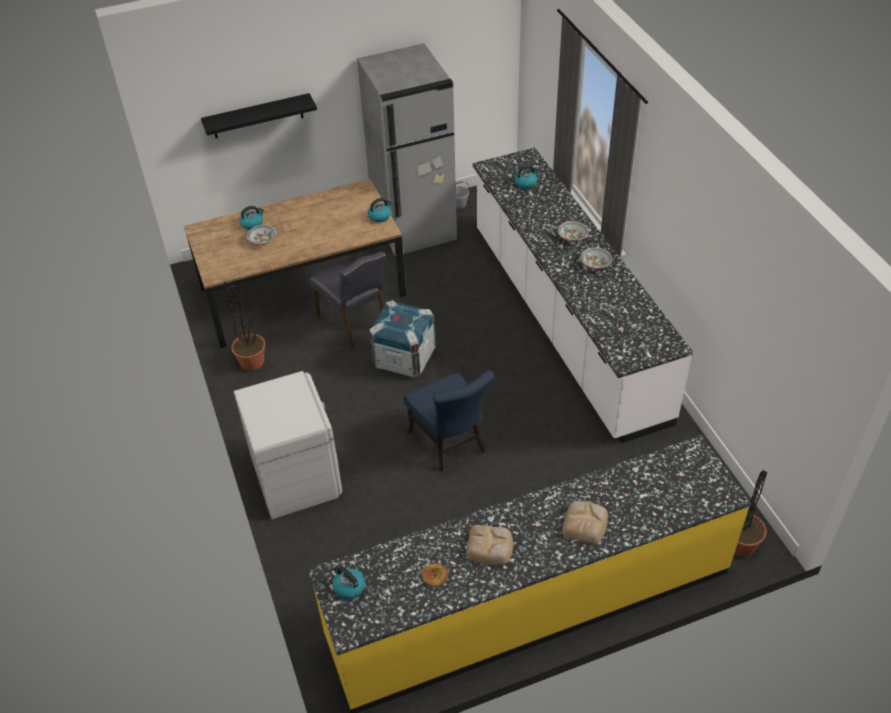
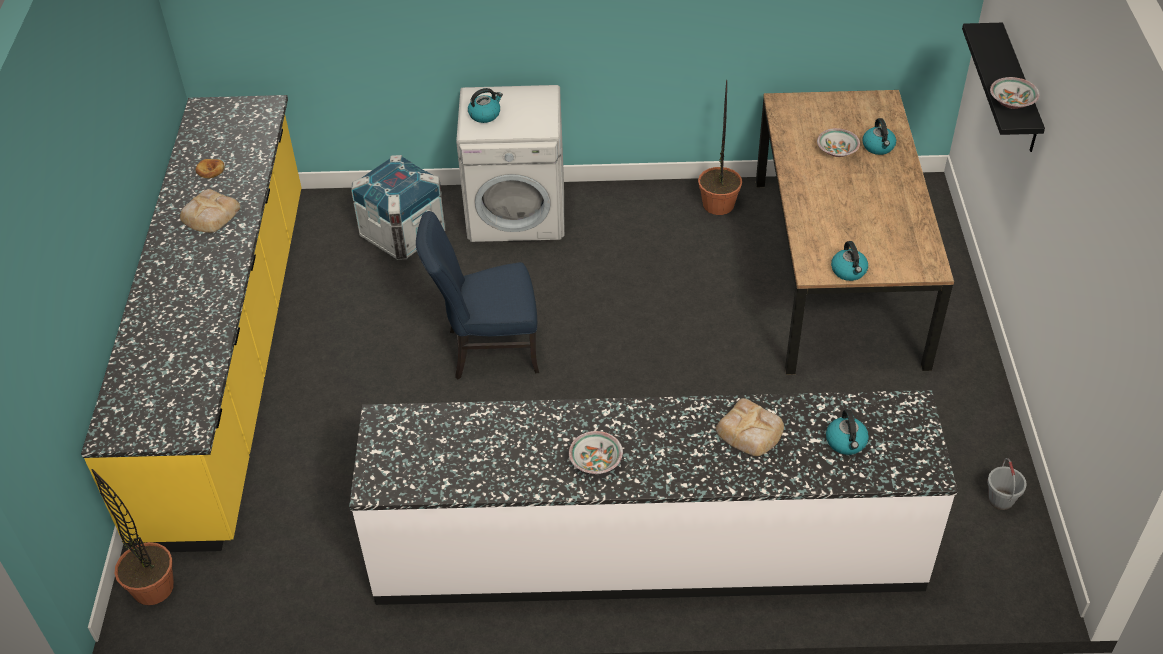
camera: 110 degrees right, 0 degrees up
(348, 587) = (245, 115): kettle -> kettle (485, 114)
(355, 323) = (749, 309): grey chair -> none
(404, 358) = (658, 343): crate -> crate (403, 234)
(414, 226) = (956, 425): grey fridge -> none
(572, 237) = (674, 456): bowl -> bowl (1011, 102)
(585, 523) = (176, 295): bread -> bread (750, 432)

